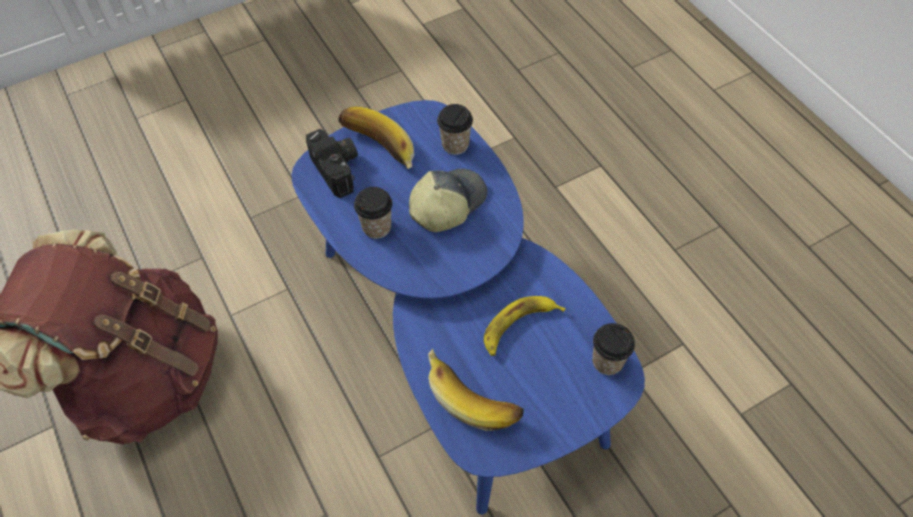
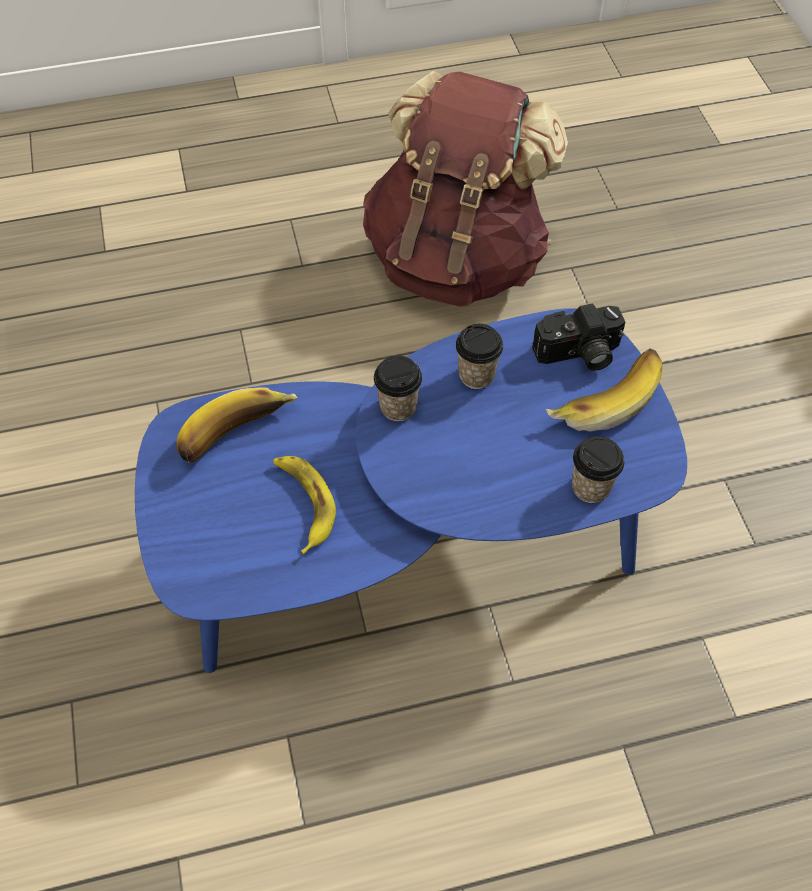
camera: 105 degrees right, 0 degrees up
(446, 204) = (490, 453): cap -> none
(607, 361) = (220, 582): cup -> cup (398, 407)

